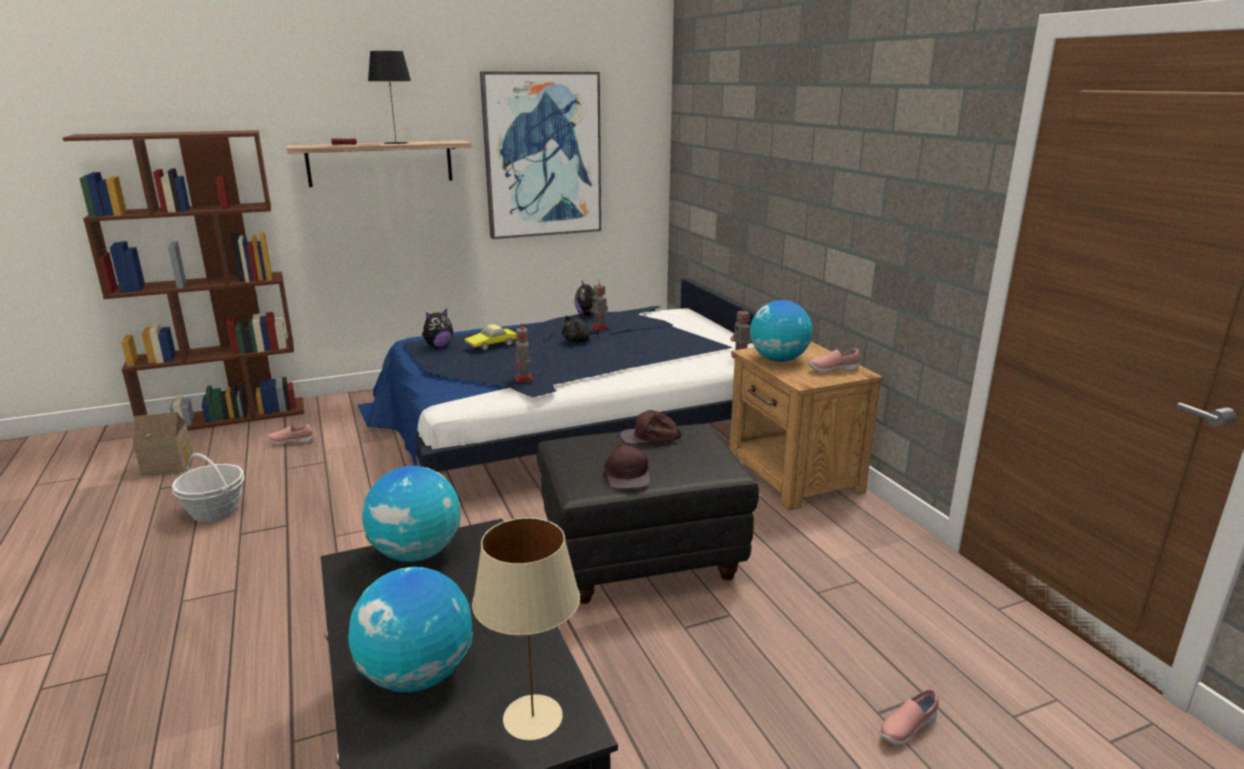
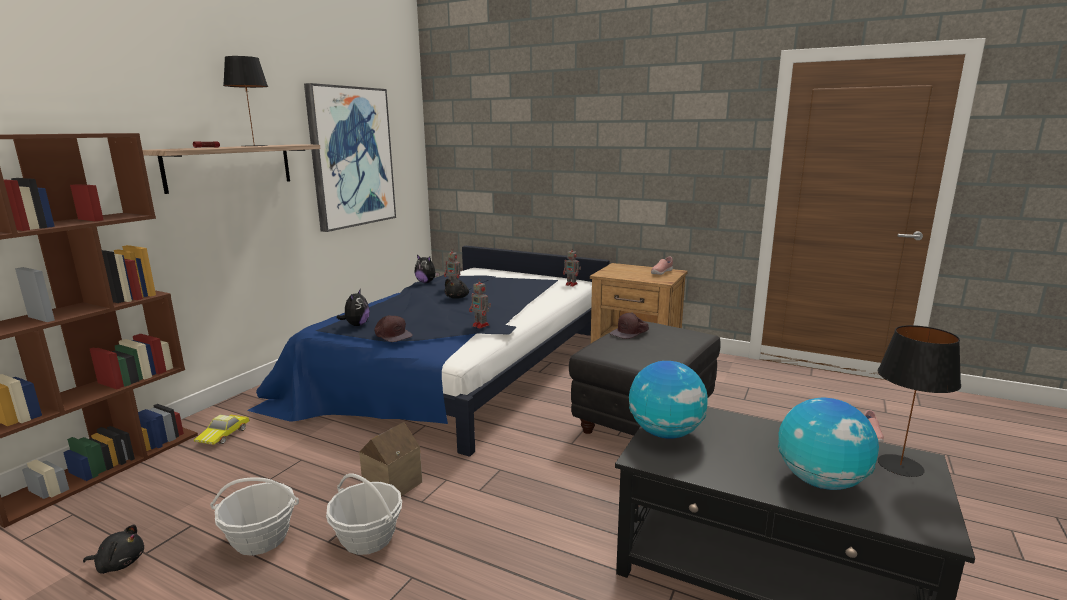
camera: 40 degrees left, 5 degrees down
(142, 488) = (119, 563): none -> black plush toy
(168, 464) = (109, 531): toy house -> toy house (390, 484)
(261, 545) = (368, 538): none -> basket
(291, 442) = (232, 459): pink shoe -> none
(492, 344) = (404, 312): toy car -> toy car (224, 435)
(532, 718) = (901, 466): beige table lamp -> black table lamp
(627, 474) = (664, 352): brown cap -> brown cap (392, 335)
(778, 359) = (624, 274): globe -> none

